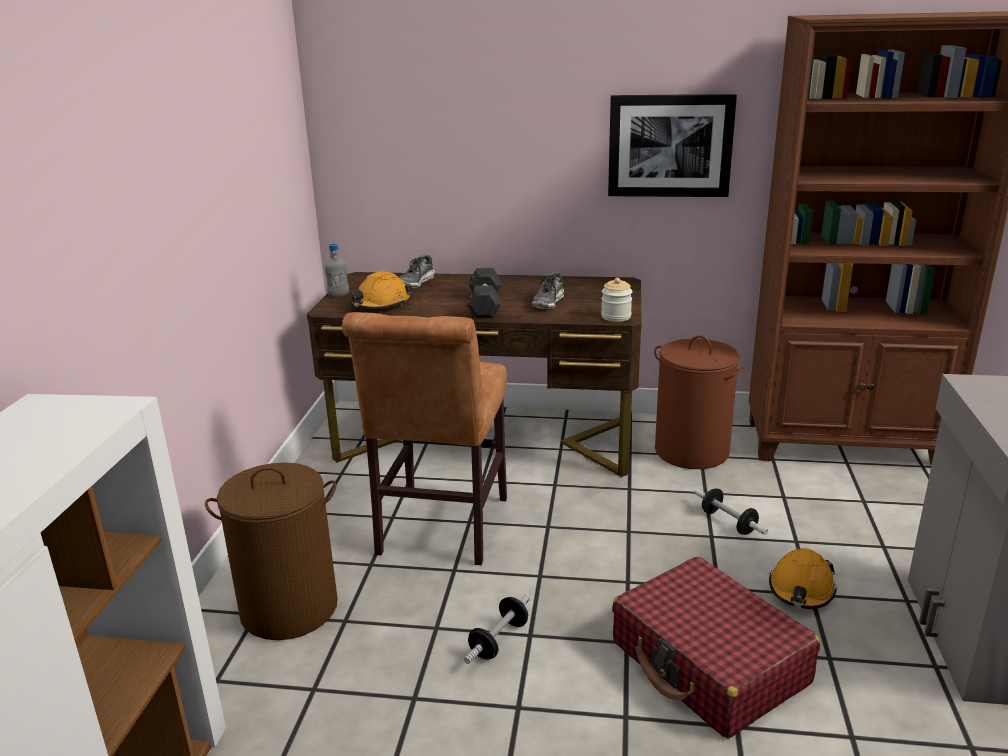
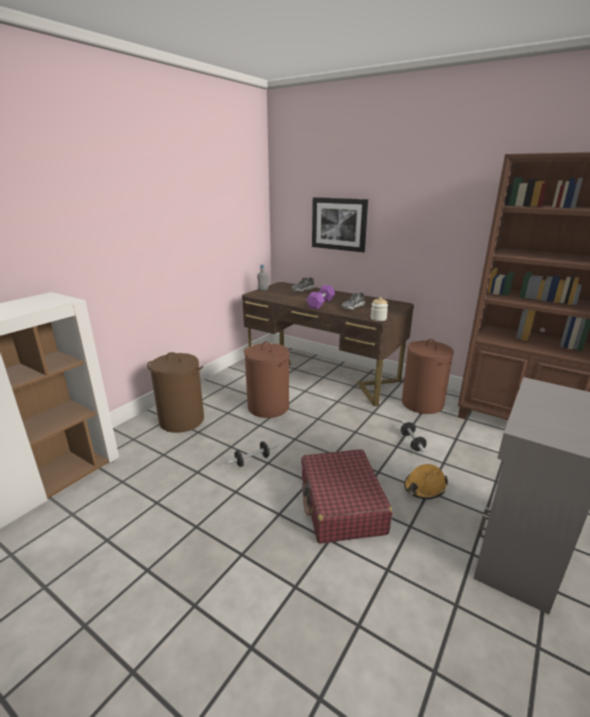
camera: 25 degrees right, 0 degrees up
(380, 304) = (275, 296): orange hard hat -> none
(440, 530) = (268, 407): brown chair -> brown laundry basket
(485, 305) = (320, 303): black dumbbell -> purple dumbbell
(670, 146) = (439, 231): picture -> picture (339, 224)

